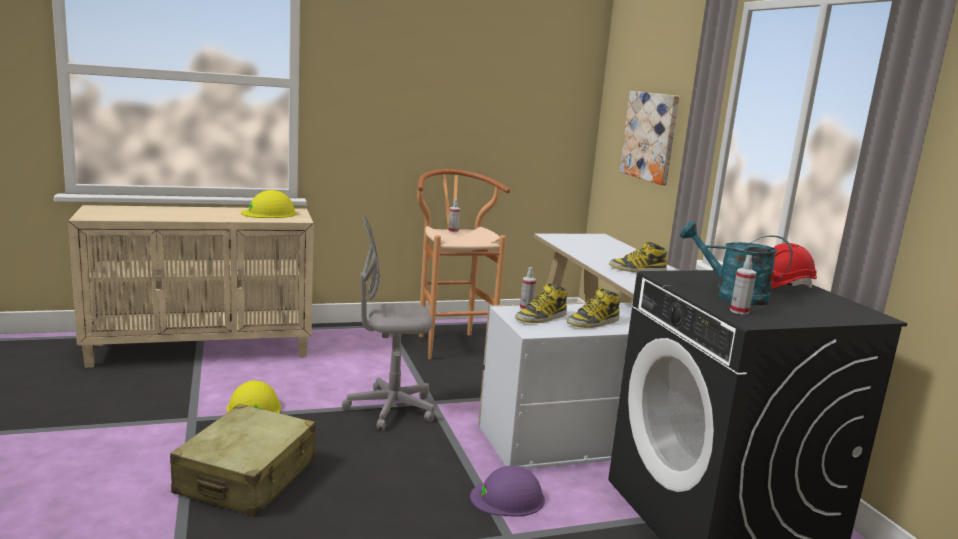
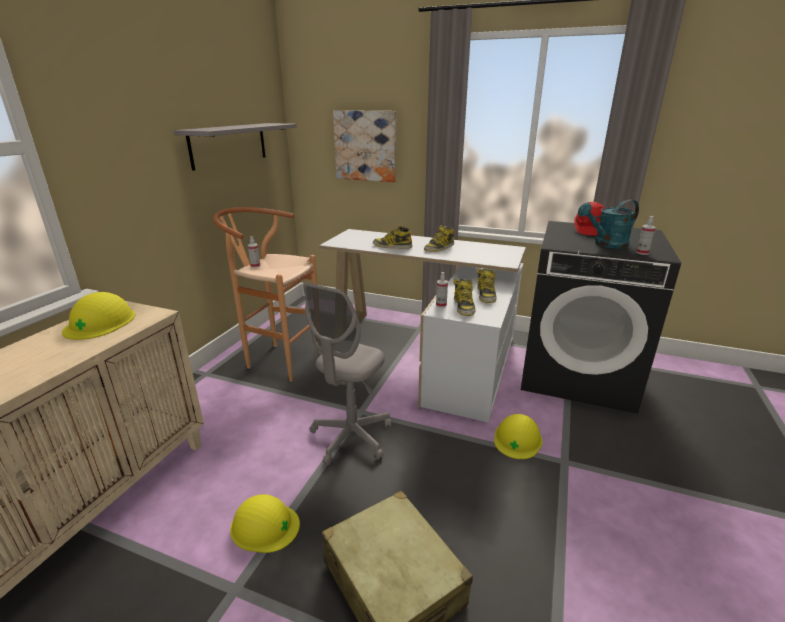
camera: 50 degrees left, 10 degrees up
(498, 112) = (229, 145): none -> grey shelf
(508, 498) = (517, 439): purple hard hat -> yellow hard hat
(594, 254) = (392, 246): none -> boot

